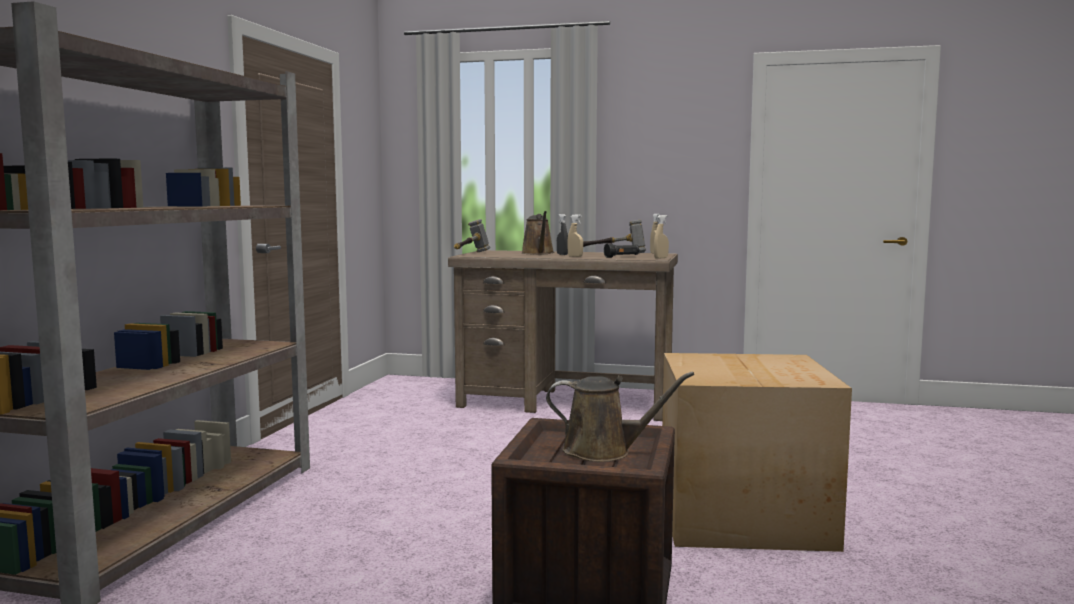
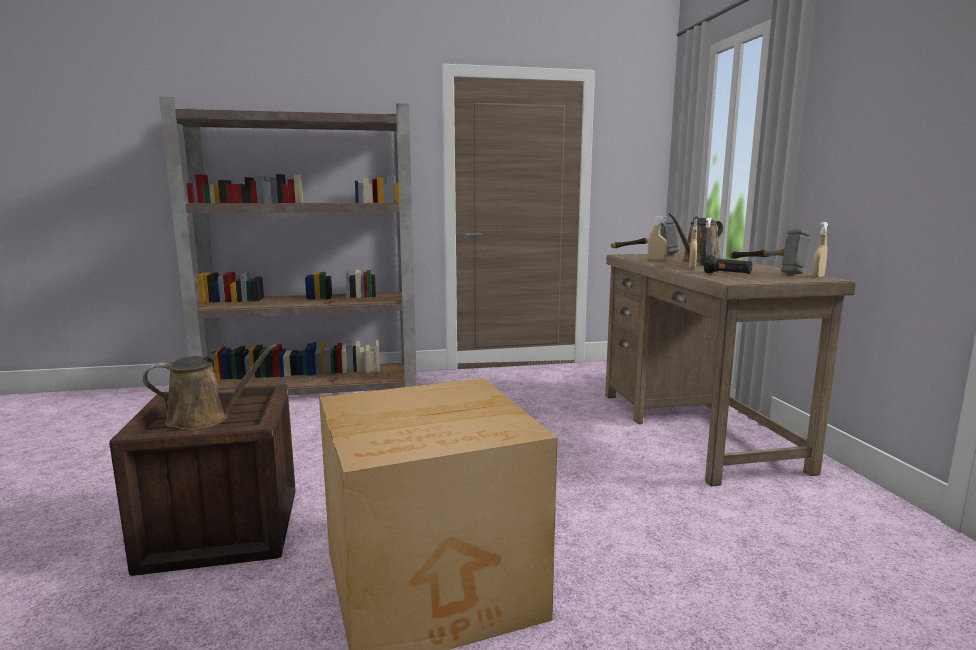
camera: 65 degrees right, 5 degrees up
(604, 451) = (205, 419): brown watering can -> brown watering can turned 90 degrees counterclockwise
(661, 258) = (753, 281): beige spray bottle -> beige spray bottle (656, 259)

